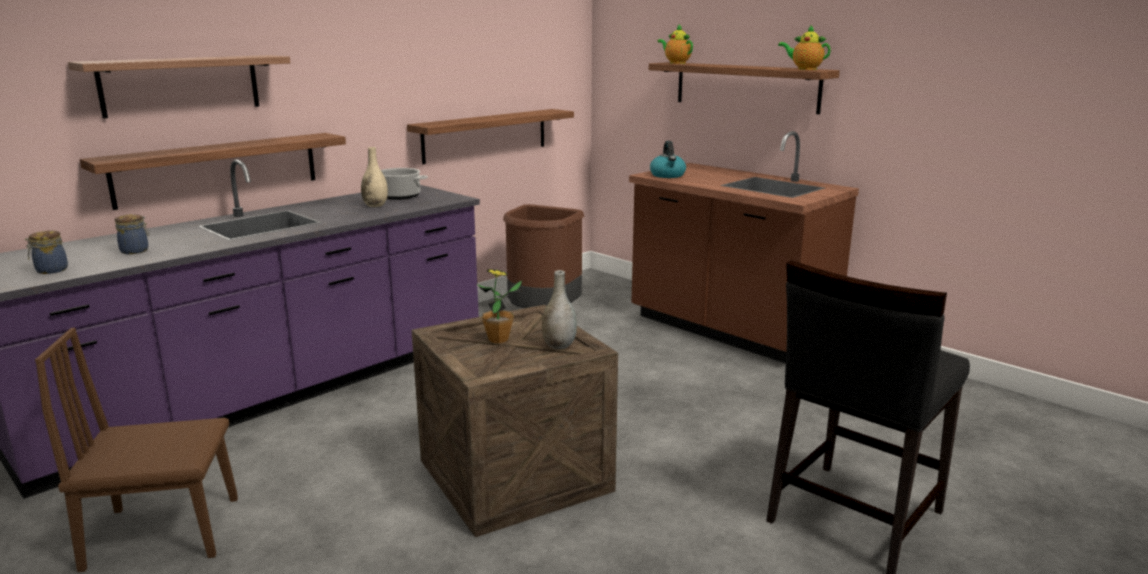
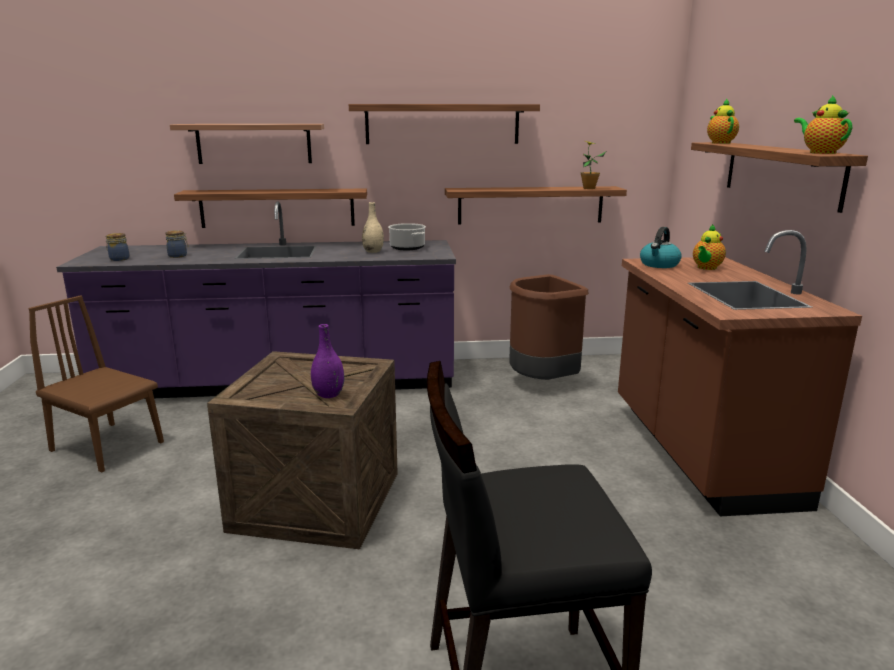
camera: 40 degrees right, 0 degrees up
(399, 51) = (442, 124): none -> shelf
(498, 339) = (303, 376): potted plant -> potted plant (589, 188)
(559, 346) = (328, 395): grey vase -> purple vase
(703, 173) = (706, 268): none -> teapot

